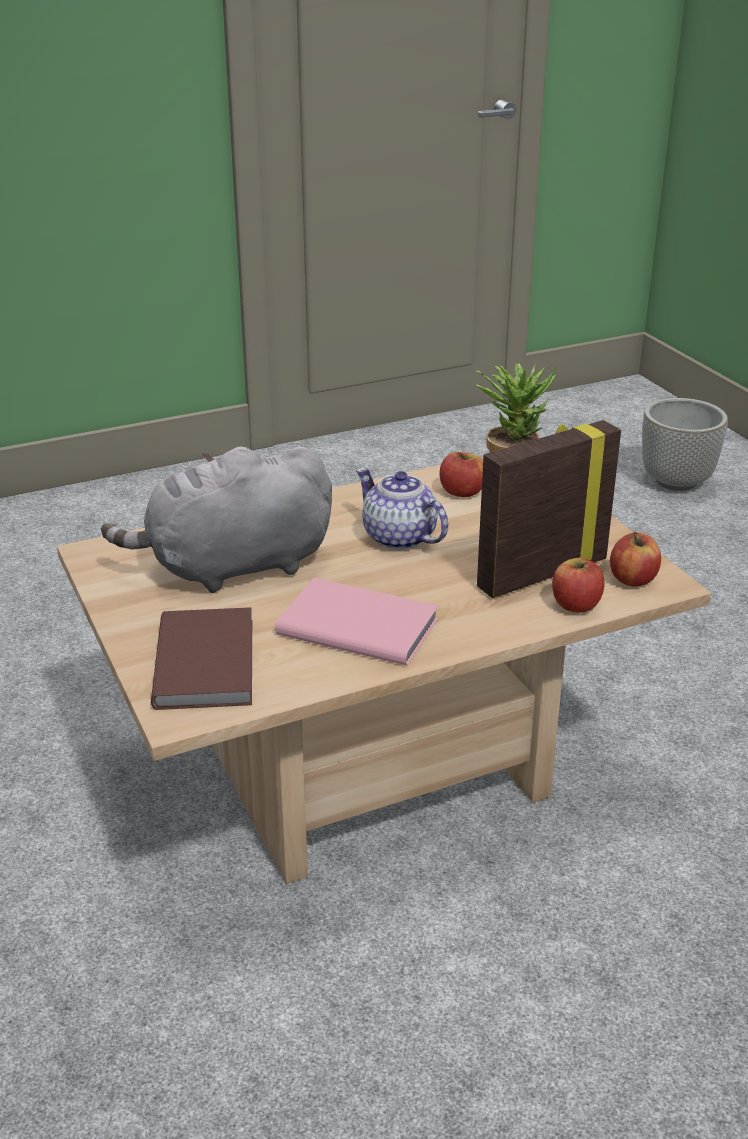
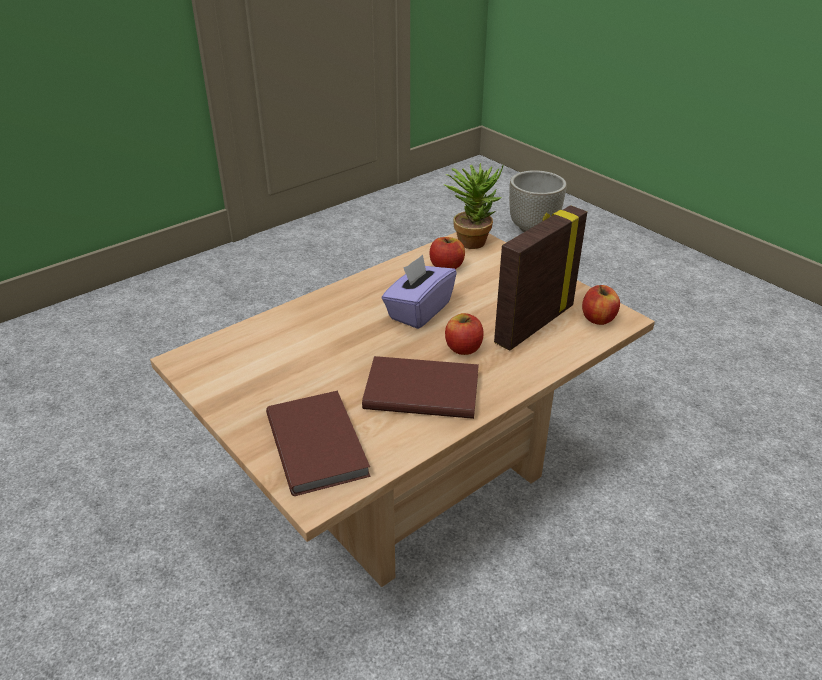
camera: 15 degrees left, 5 degrees up
(233, 567) = (303, 356): grey plush toy -> none
(357, 624) = (420, 389): pink book -> brown book
(399, 538) = (418, 311): teapot -> purple tissue box
(576, 605) = (569, 346): apple -> apple (463, 348)

